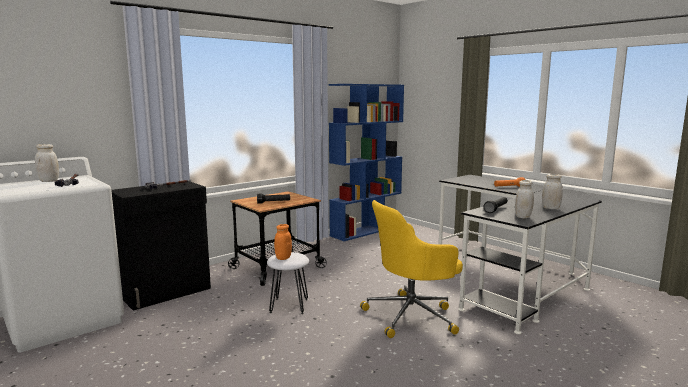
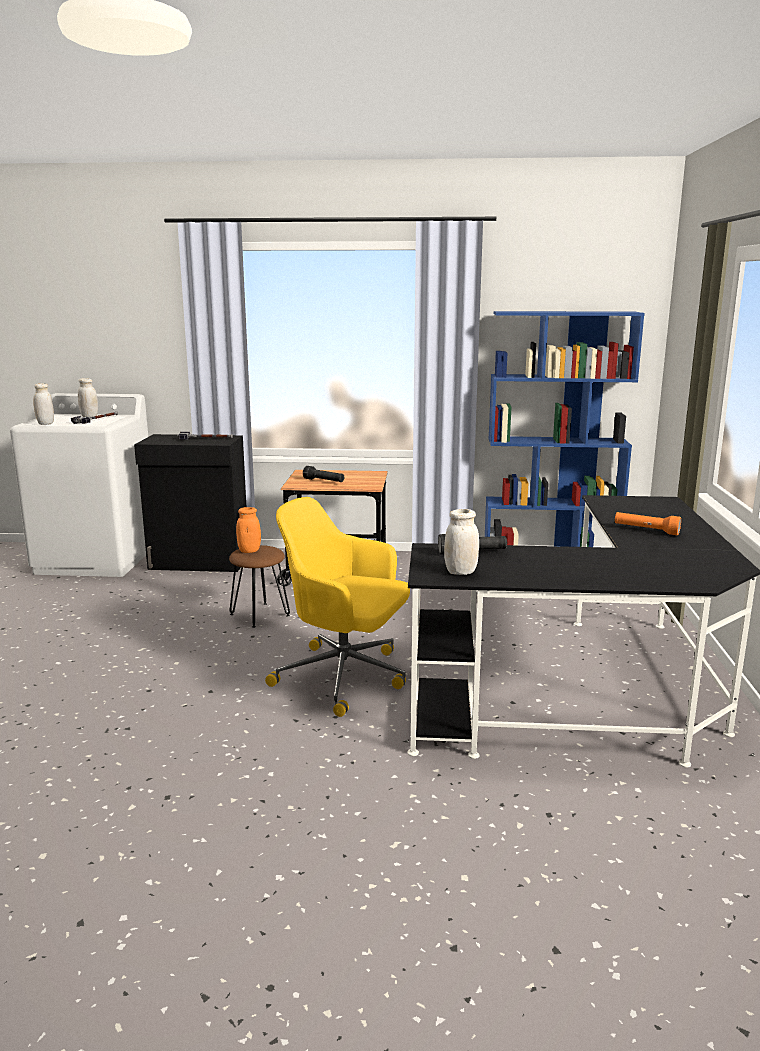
camera: 45 degrees right, 5 degrees up
(289, 305) = (260, 614): white stool -> brown stool
(550, 208) = (559, 575): white jar -> white jar (45, 423)

